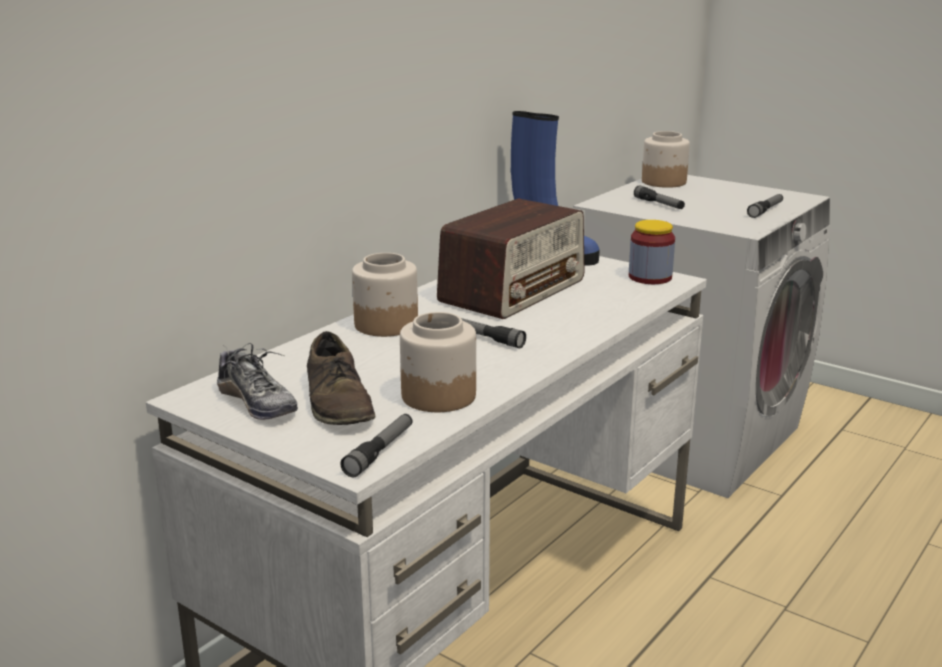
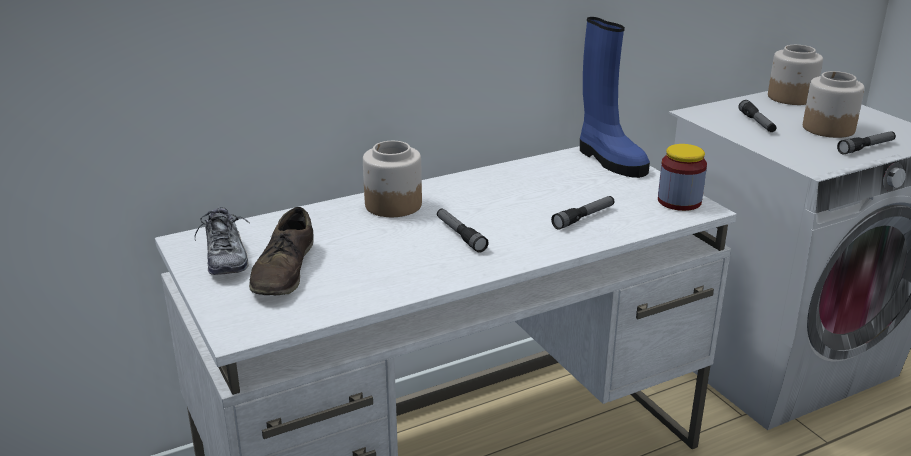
camera: 25 degrees right, 5 degrees up
(380, 452) = (267, 325): flashlight -> flashlight (584, 218)
(438, 396) = (364, 284): jar -> jar (828, 128)
(513, 291) = (535, 191): radio -> none

